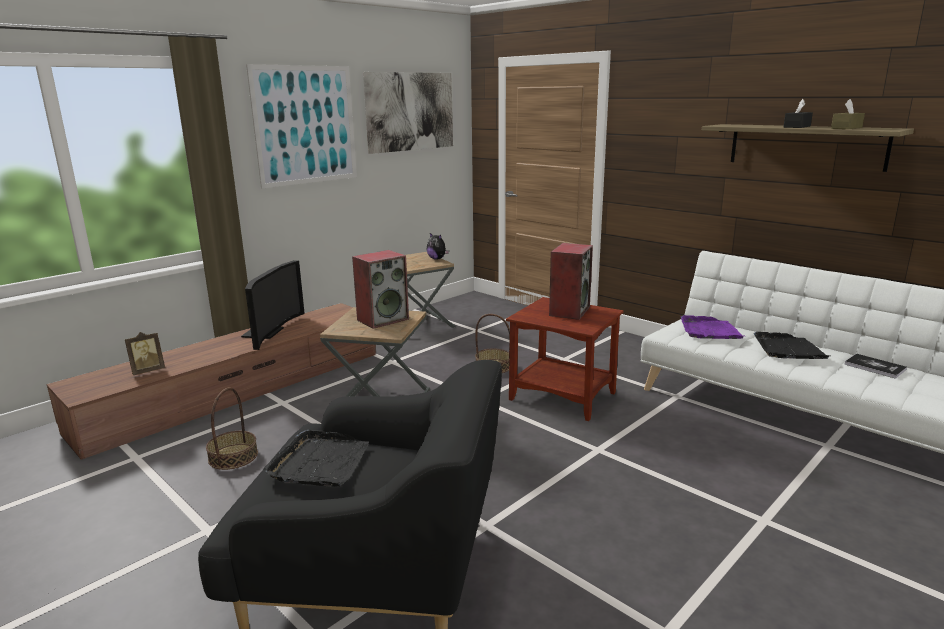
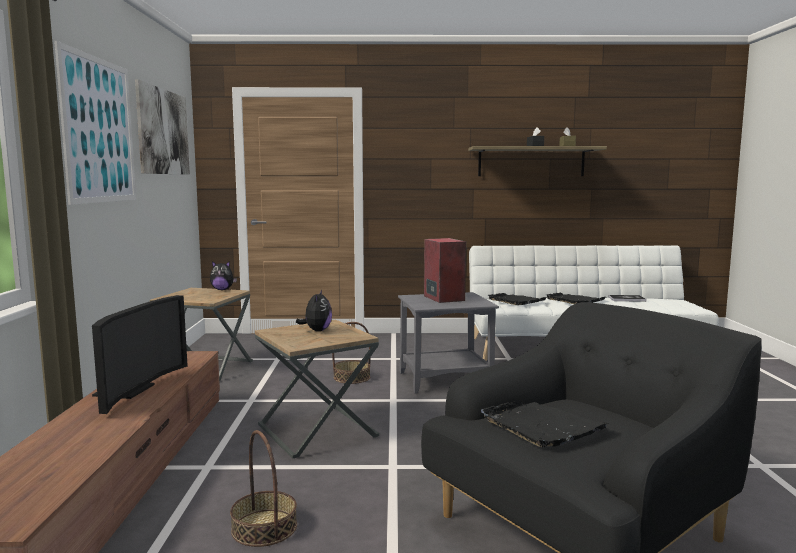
camera: 45 degrees left, 10 degrees down
(148, 371) = (51, 466): picture frame -> none
(268, 333) = (131, 391): television -> television turned 45 degrees clockwise
(383, 319) = (317, 330): speaker -> plush toy
(563, 396) = (444, 379): brown side table -> grey side table
(709, 331) = (516, 301): purple tray -> black tray

